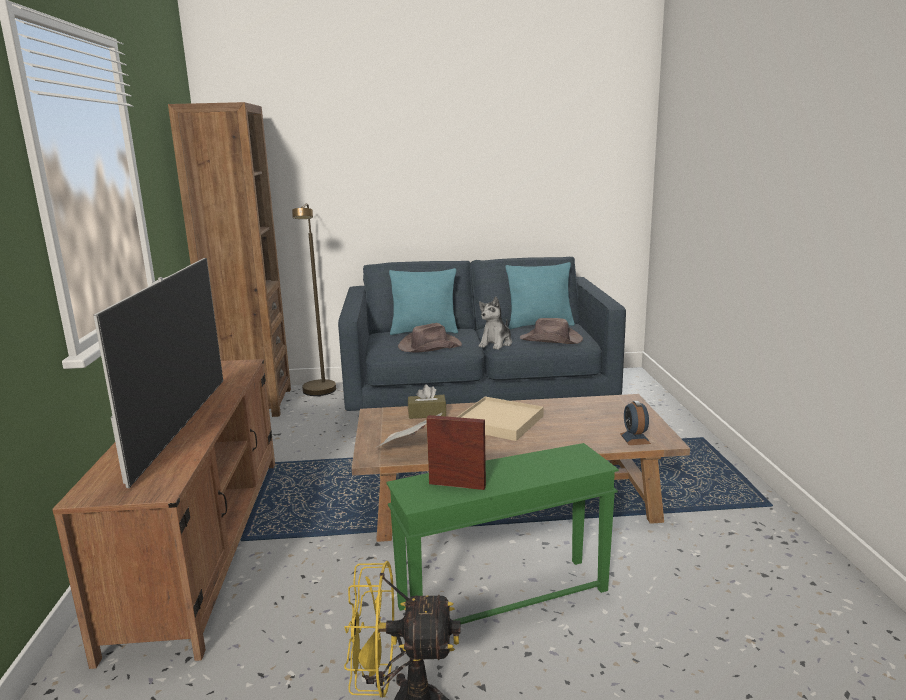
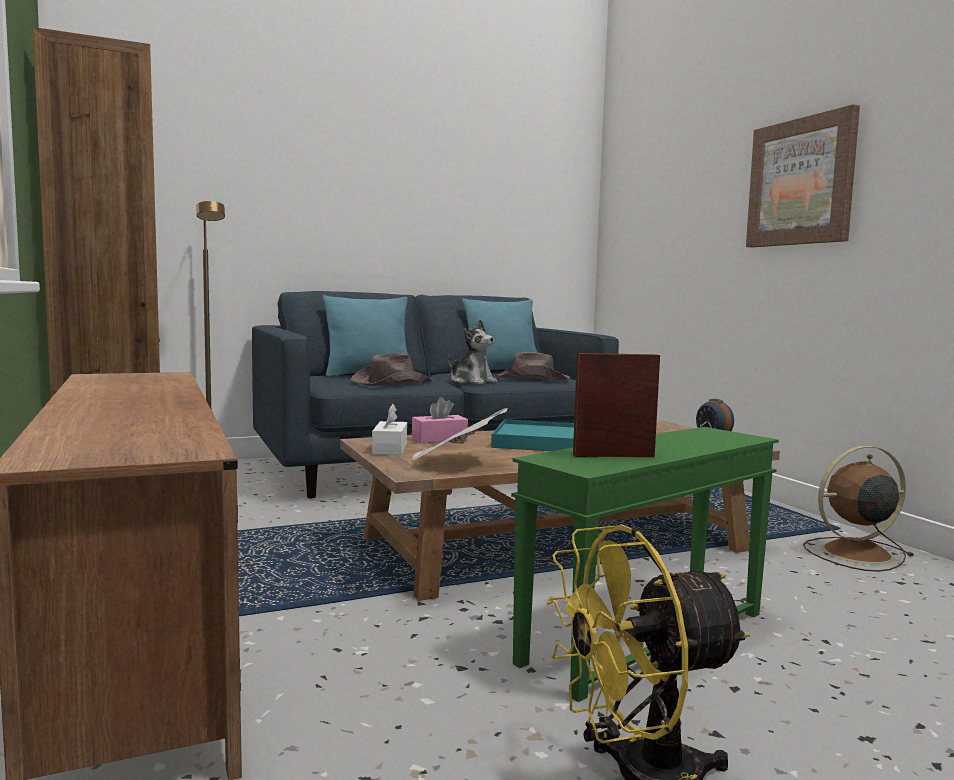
camera: 20 degrees left, 10 degrees down
(181, 426) = (140, 409): television -> none
(381, 425) = (390, 449): none -> white tissue box
(427, 414) = (439, 439): brown tissue box -> pink tissue box
(496, 344) = (471, 381): plush toy -> plush toy turned 60 degrees counterclockwise
(499, 422) = (540, 442): beige tray -> turquoise tray
(755, 537) = (854, 553): none -> brown fan
(777, 185) = (801, 182): none -> picture

